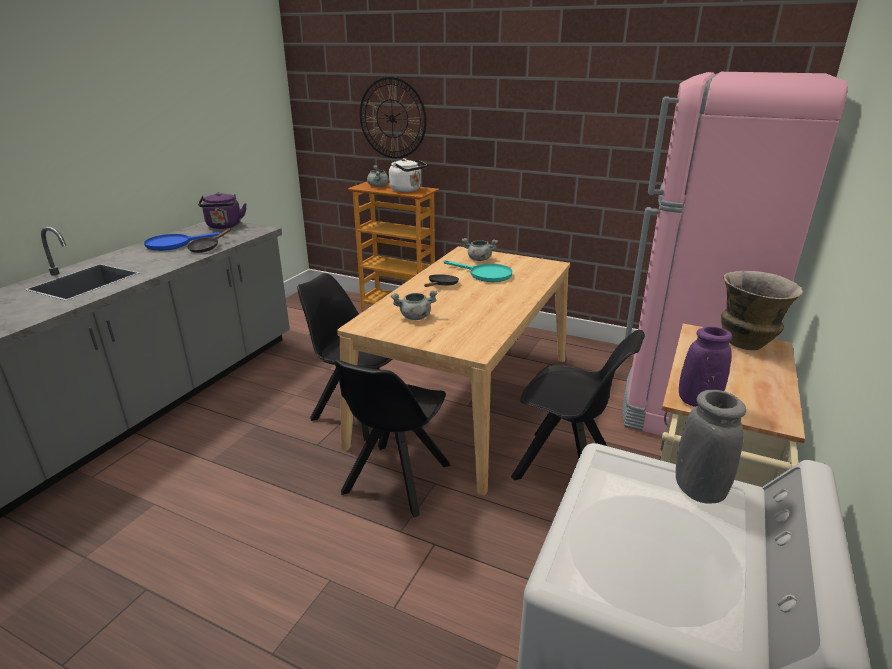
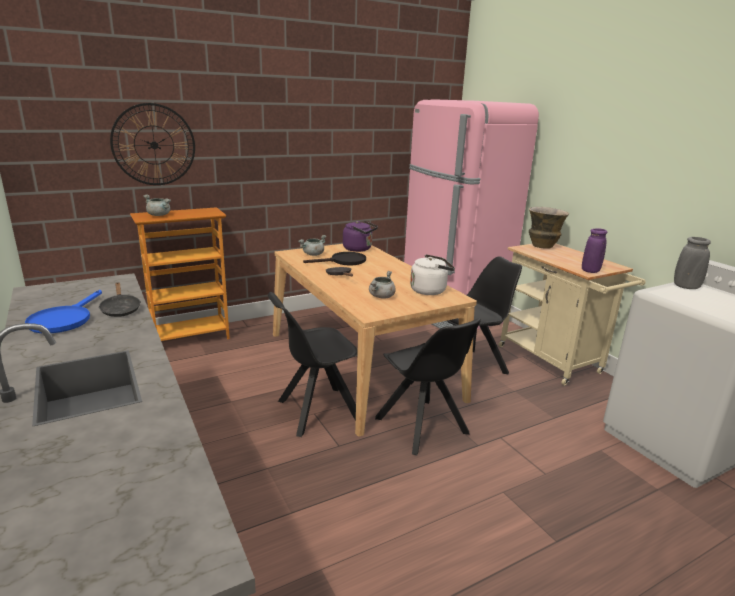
camera: 55 degrees left, 5 degrees down
(224, 226) = (62, 290): purple kettle -> purple kettle (359, 249)
(407, 190) = (196, 213): white kettle -> white kettle (430, 290)
(485, 274) = (343, 261): turquoise frying pan -> black frying pan

